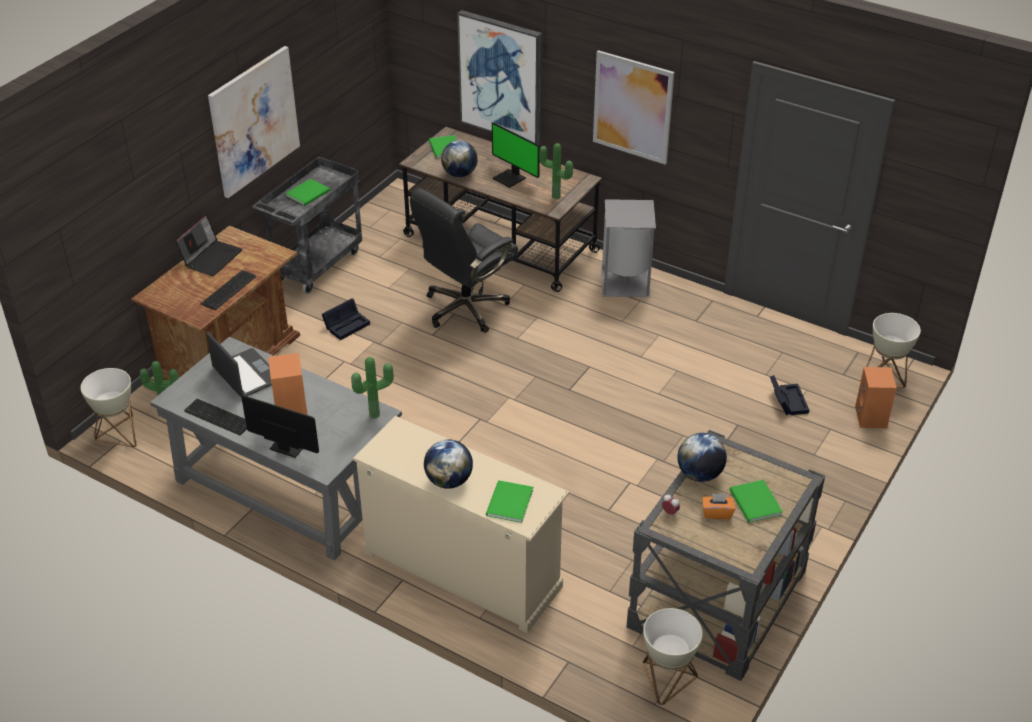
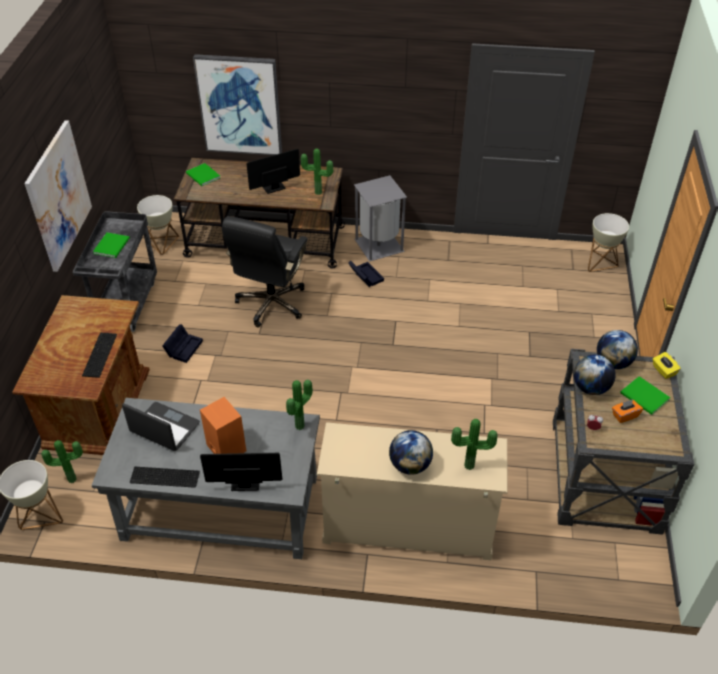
camera: 25 degrees left, 5 degrees up
(211, 257) = (64, 329): laptop -> none
(459, 174) = (229, 194): globe -> globe (613, 362)
(508, 503) = (469, 467): green book -> potted plant
(510, 178) = (272, 187): monitor -> monitor turned 135 degrees clockwise
(632, 107) = (365, 104): picture -> none
(666, 682) = (614, 558): planter -> planter (162, 244)
(787, 400) = (549, 301): black storage box -> black storage box (365, 276)
(799, 485) = (663, 371): none -> yellow tissue box
(871, 418) = (612, 296): orange speaker -> none

